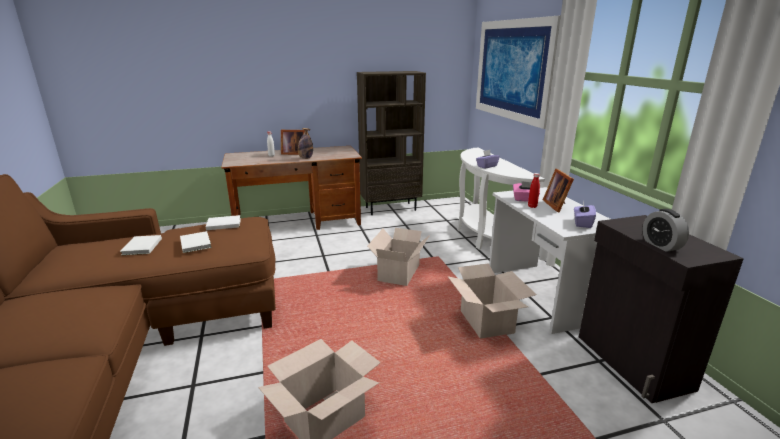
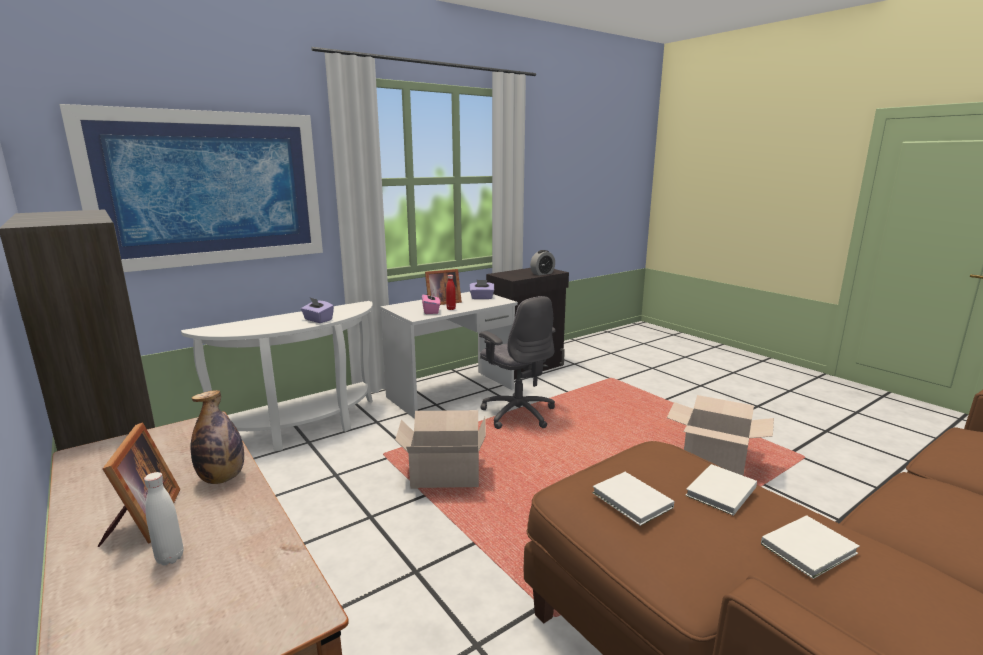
camera: 110 degrees left, 5 degrees down
(486, 322) = (518, 413): cardboard box -> grey office chair

